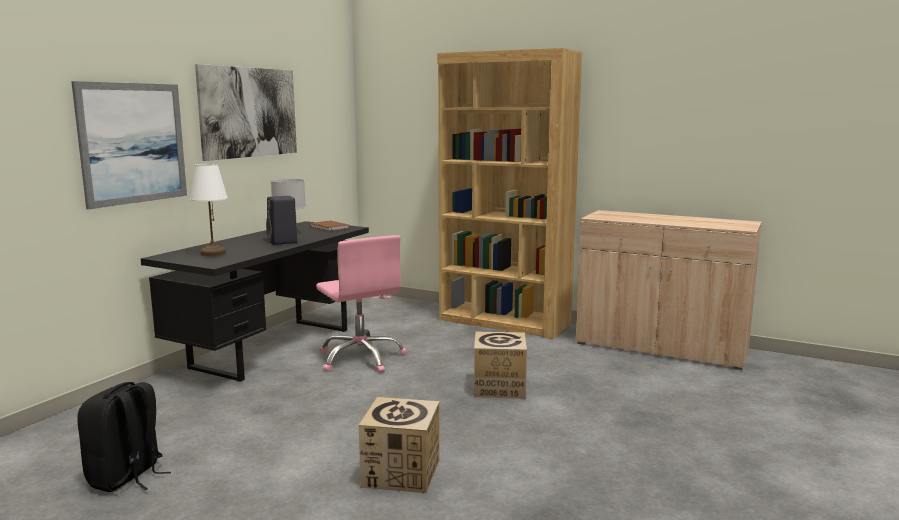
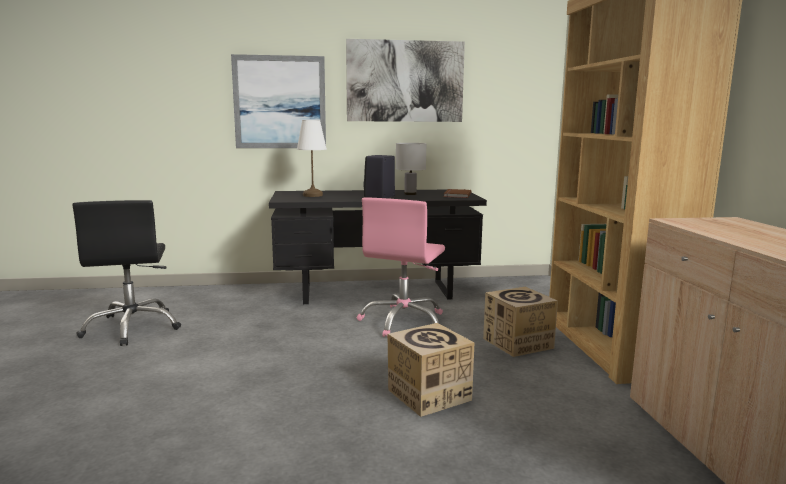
camera: 55 degrees right, 0 degrees up
(127, 477) = (132, 328): black backpack -> black office chair
(401, 473) = (195, 407): cardboard box -> cardboard box (518, 343)

